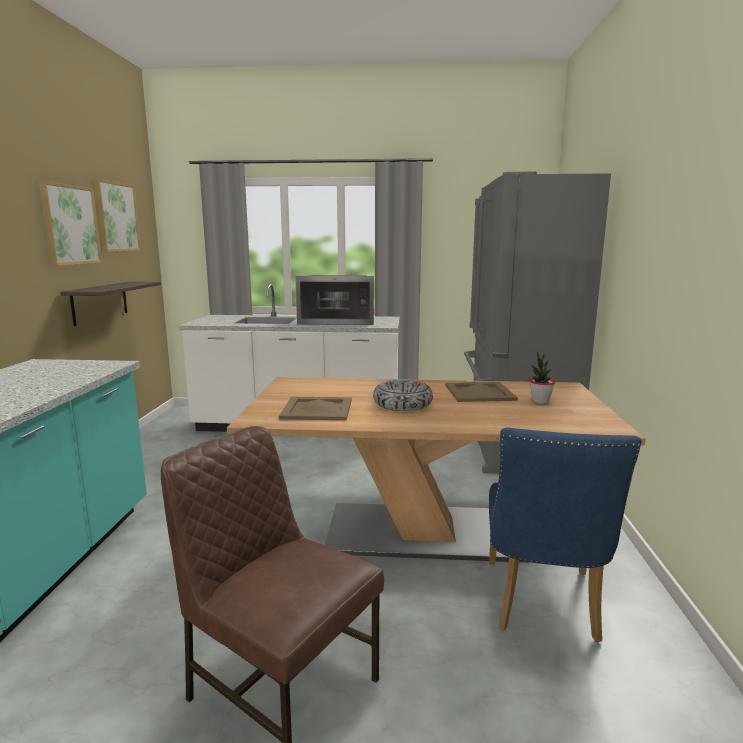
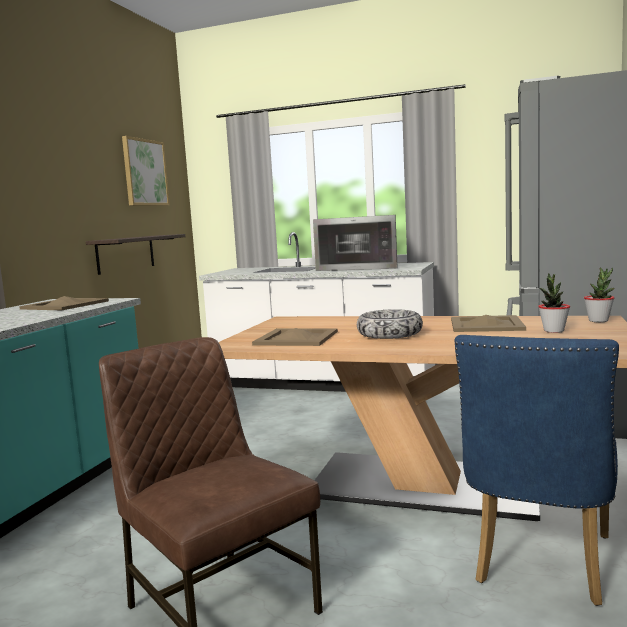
camera: 15 degrees right, 5 degrees down
(57, 371) = (64, 305): none -> beige tray
(70, 225) = (97, 179): picture -> none
(567, 389) = (598, 320): none -> potted plant

